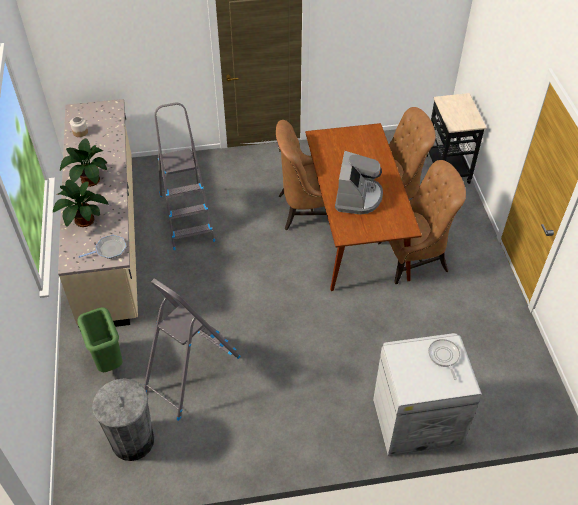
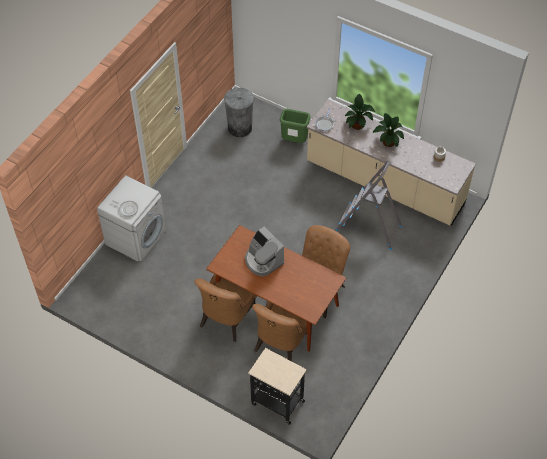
camera: 130 degrees right, 5 degrees up
(192, 374) = (253, 168): grey step ladder -> none

